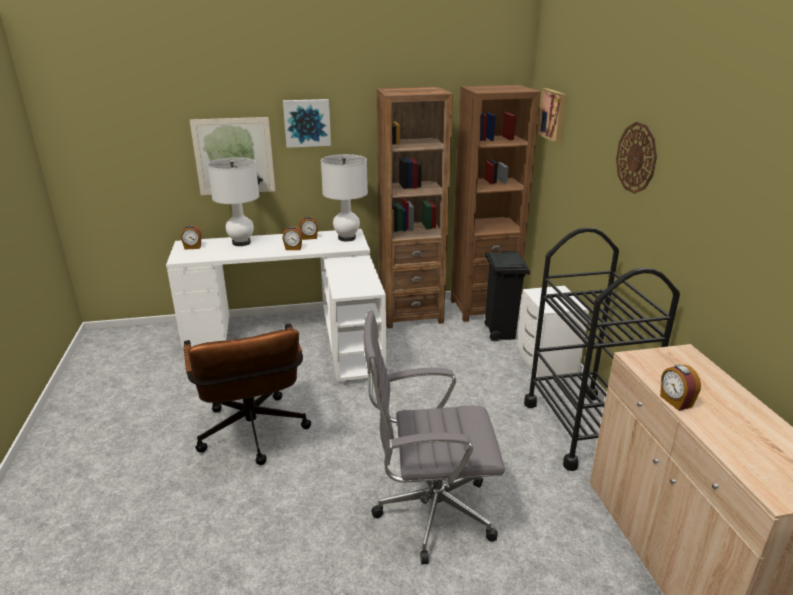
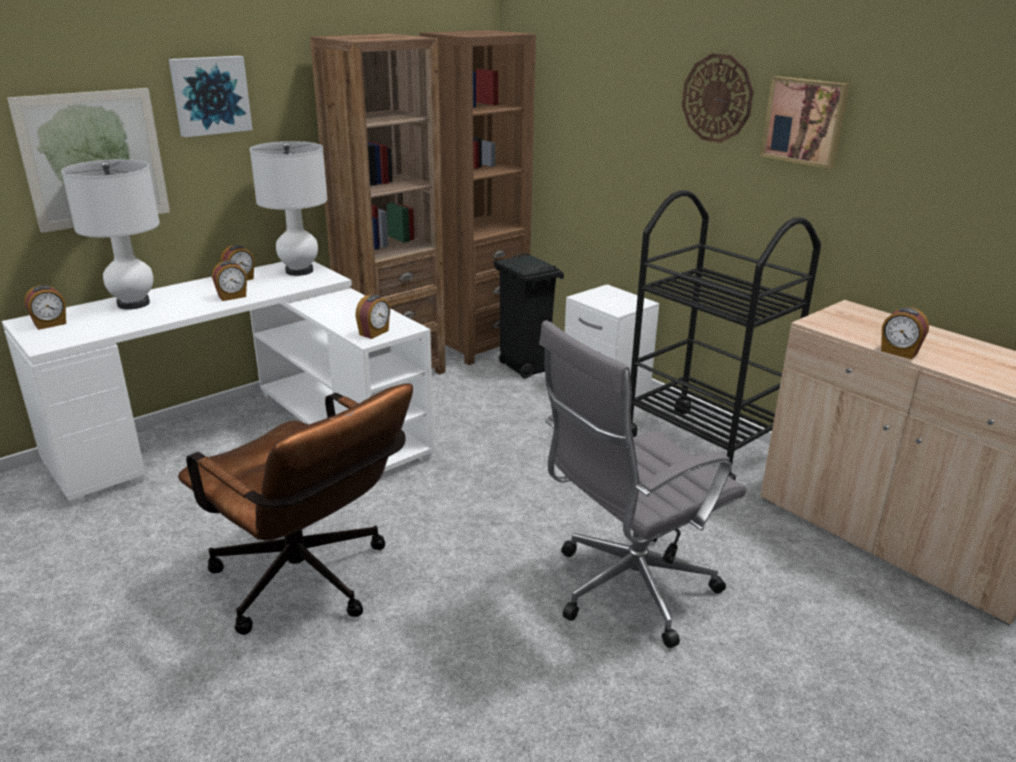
camera: 30 degrees left, 0 degrees up
(350, 289) = (374, 333): none -> alarm clock
(553, 115) = (551, 66): picture -> picture (805, 121)

